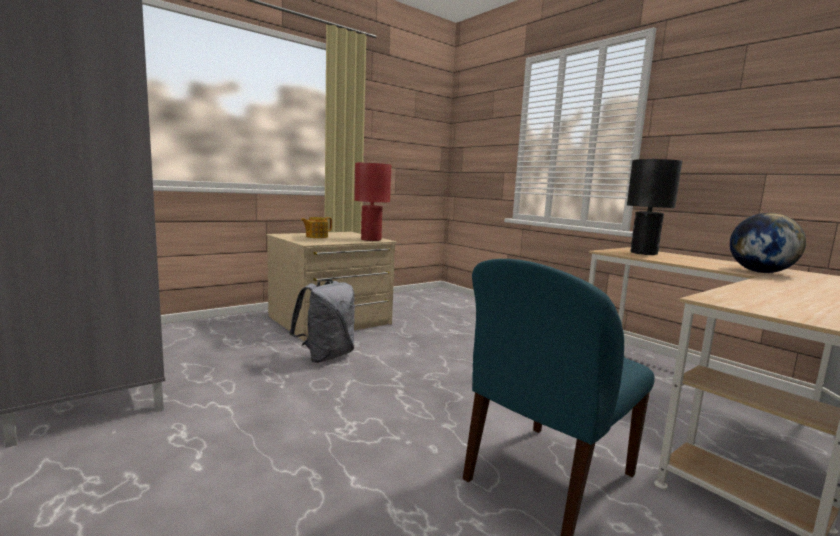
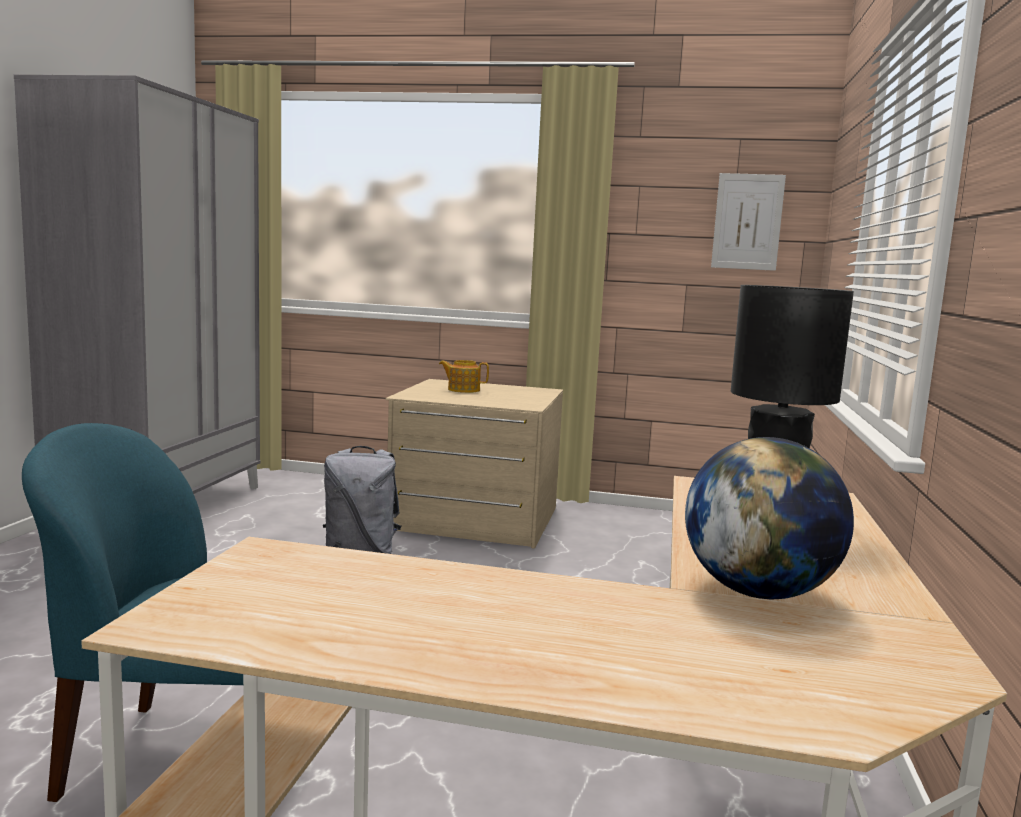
camera: 50 degrees right, 0 degrees up
(371, 239) = (514, 403): red table lamp -> none
(421, 135) = (747, 222): none -> picture

